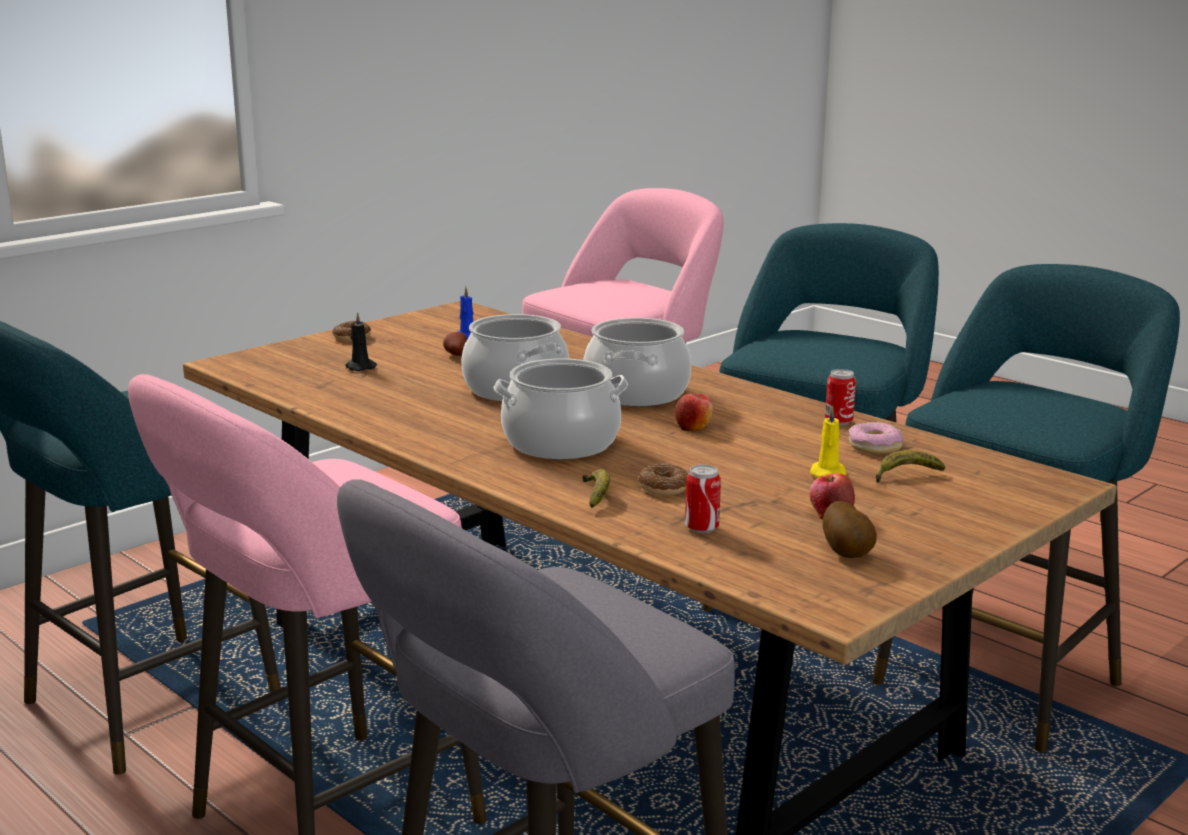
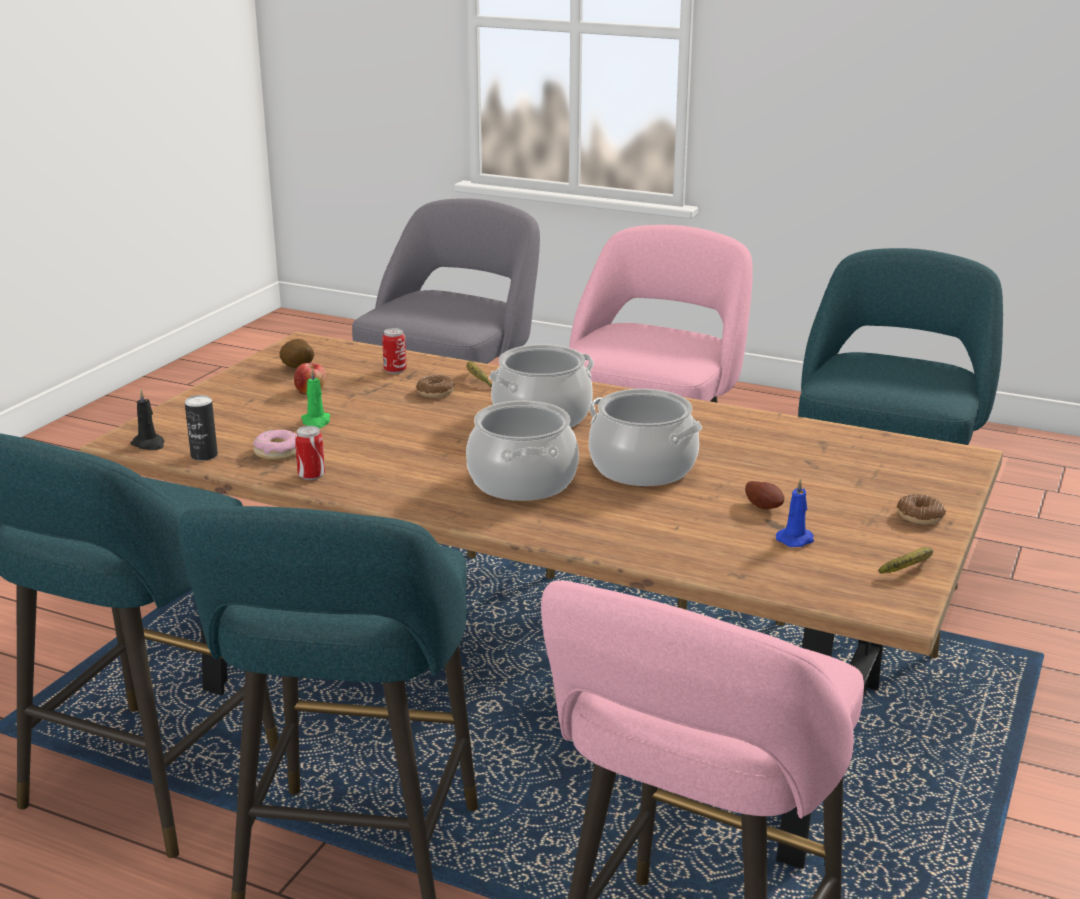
camera: 160 degrees right, 5 degrees up
(359, 367) = (830, 471): black candle -> black candle (149, 444)
(693, 427) = (443, 449): apple -> none
(828, 472) = (316, 422): yellow candle -> green candle
(905, 475) = (253, 428): banana -> banana (910, 569)
(958, 454) = (204, 455): none -> can

